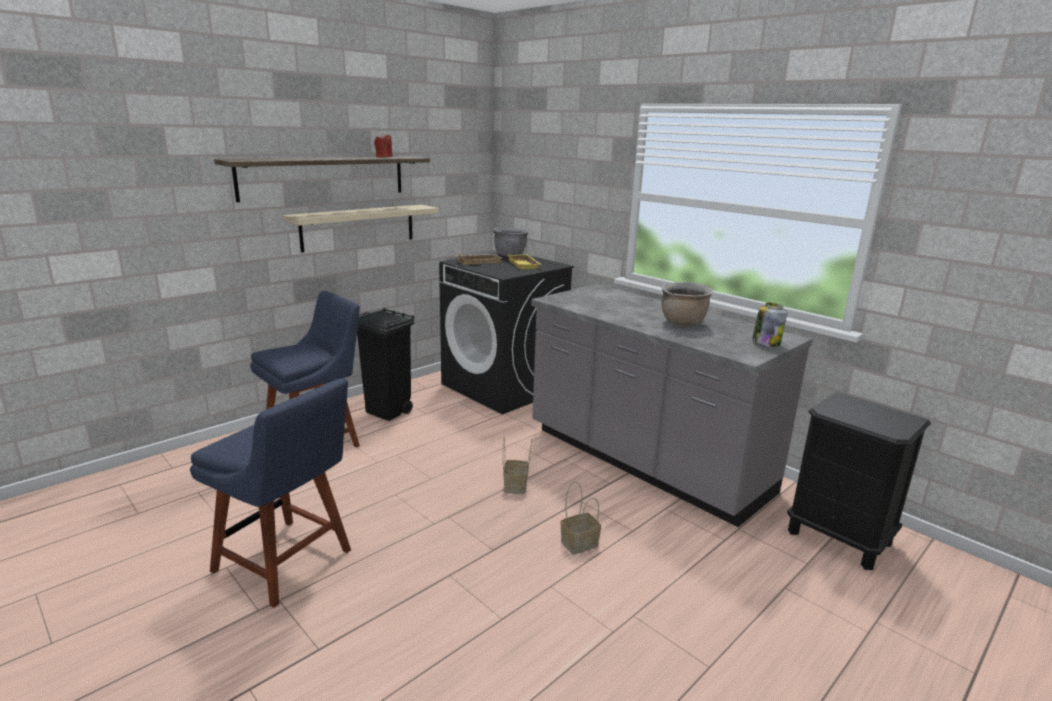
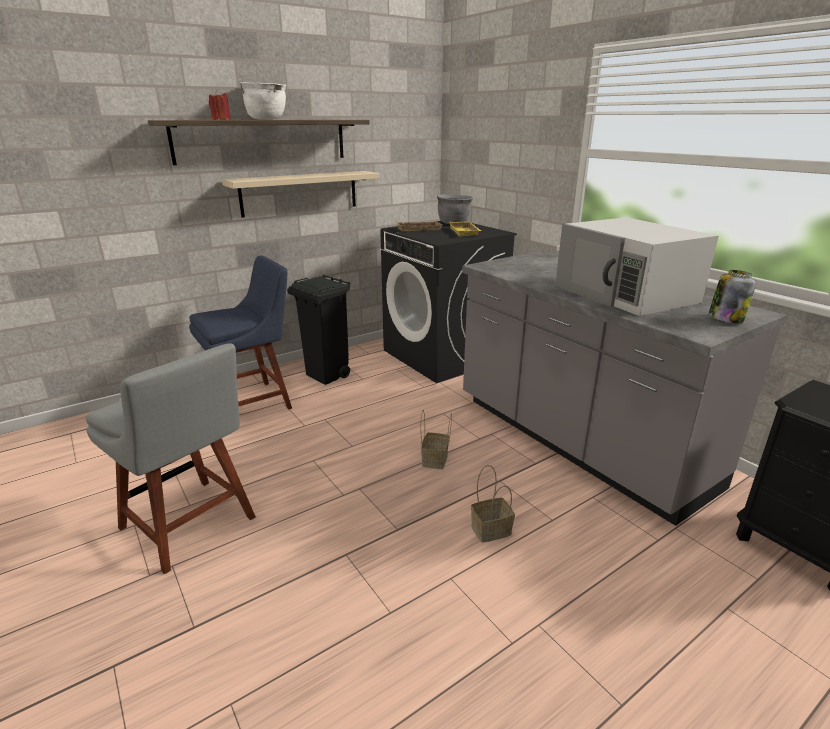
camera: 10 degrees right, 5 degrees up
(287, 563) = (191, 525): blue chair -> grey chair
(331, 158) = (267, 119): none -> white cooking pot
(384, 157) = (322, 119): red candle -> red candle (221, 119)
(683, 323) = (626, 293): brown cooking pot -> white microwave

